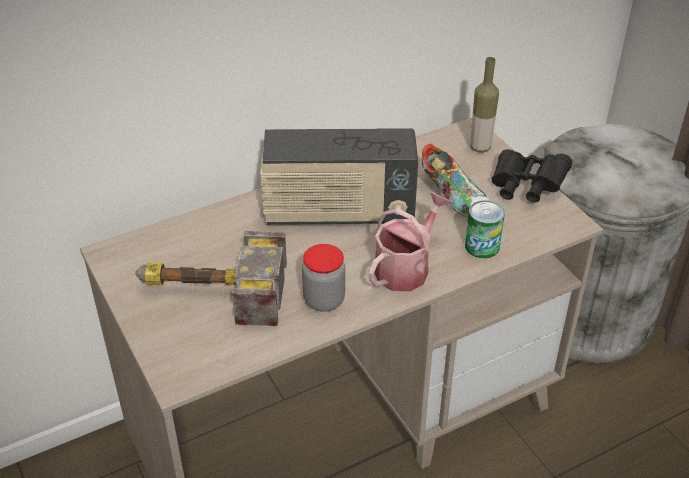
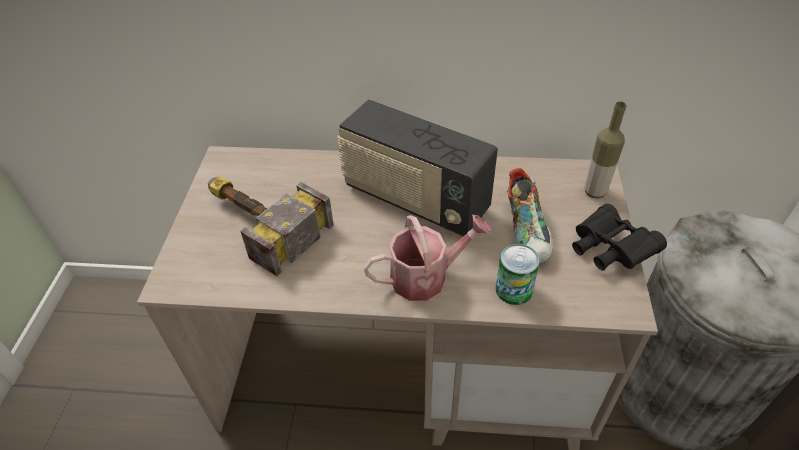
camera: 35 degrees right, 5 degrees up
(324, 300) = (332, 272): jar -> none

